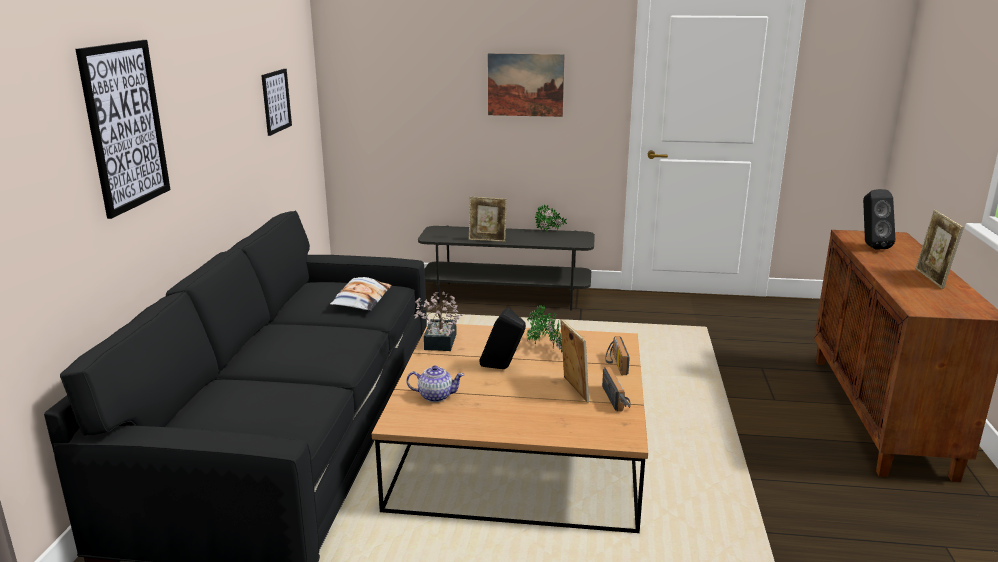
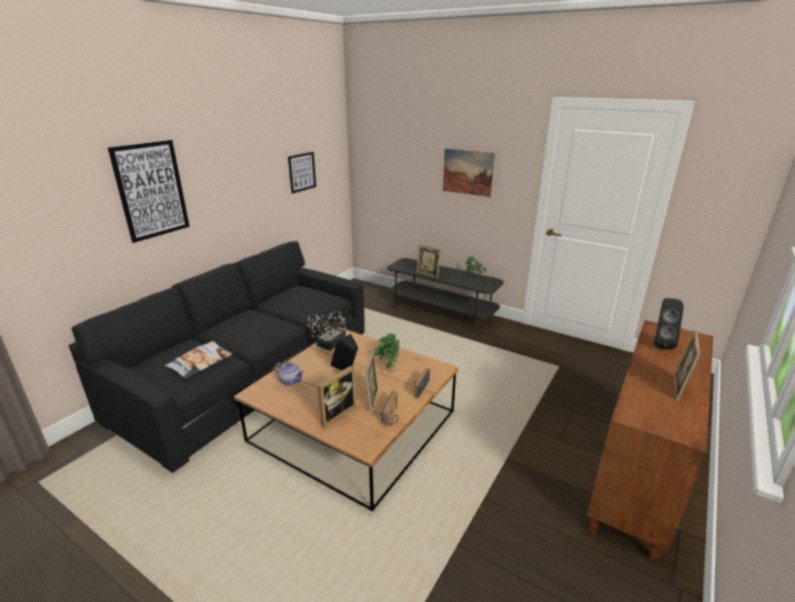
camera: 25 degrees right, 5 degrees up
(361, 300) = (308, 304): pillow -> pillow (200, 363)
(543, 415) = (335, 413): none -> picture frame

